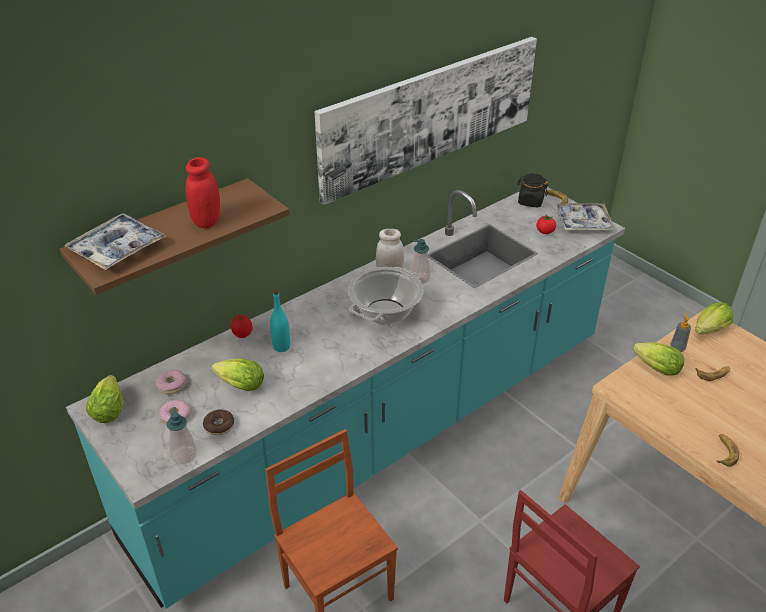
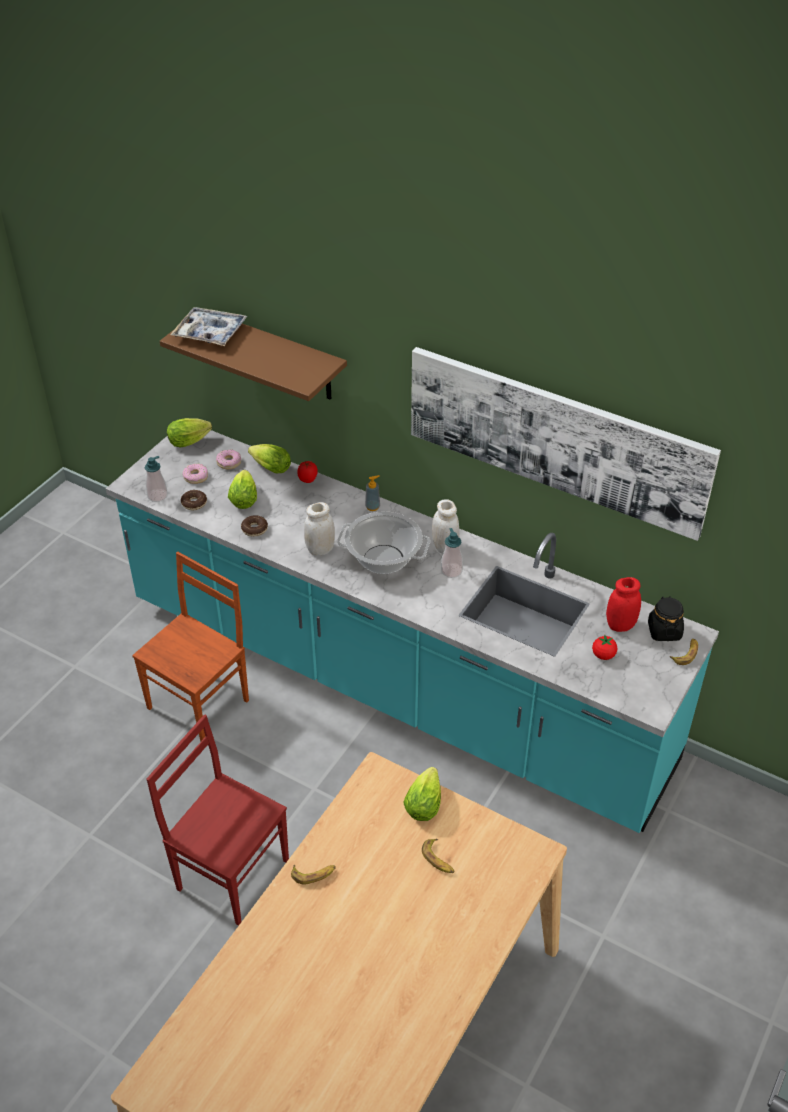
camera: 70 degrees right, 5 degrees up
(207, 221) = (266, 361): red jar -> red jar (620, 625)
(281, 346) = (302, 507): turquoise bottle -> none
(292, 387) = (254, 529): none -> donut
(349, 348) = (320, 549): none -> white jar
(583, 222) = (649, 687): tray -> none
(677, 348) = (471, 822): soap dispenser -> soap dispenser (372, 507)
(708, 331) = (518, 851): lettuce -> lettuce (269, 467)

